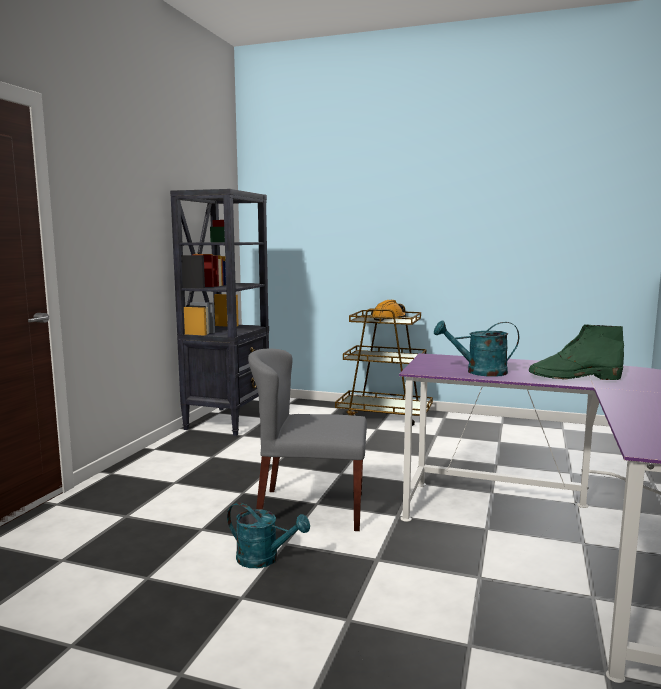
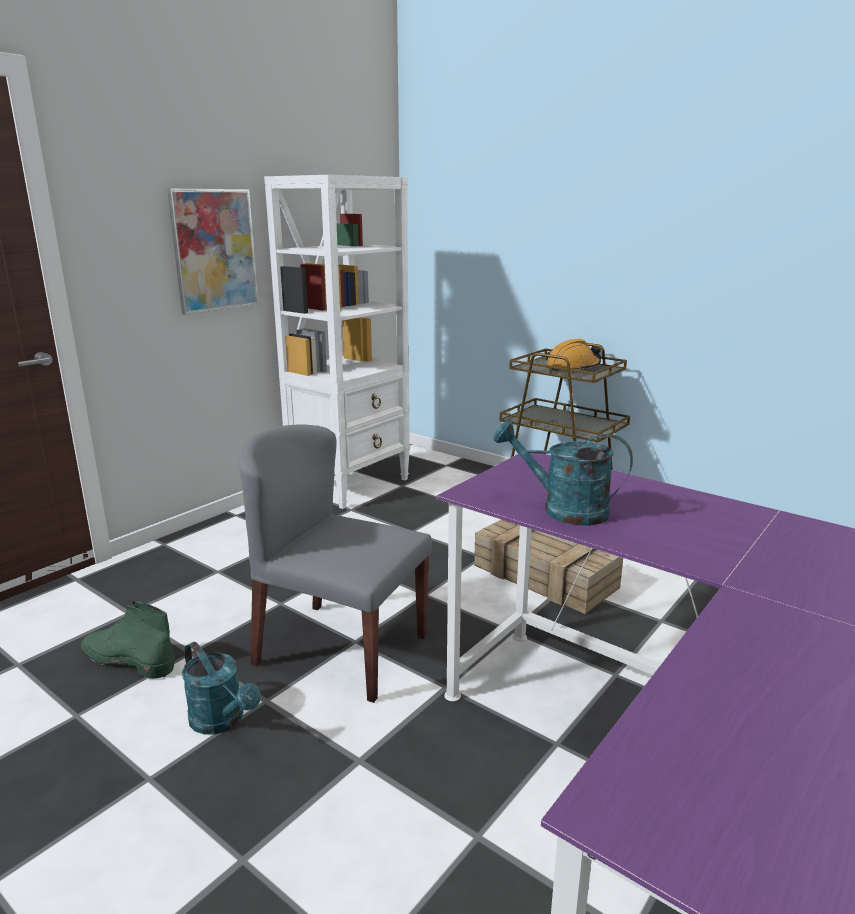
camera: 20 degrees right, 10 degrees up
(141, 241) = (214, 250): none -> picture
(228, 421) = (351, 484): black bookcase -> white bookcase
(411, 453) = (547, 576): none -> crate
(573, 378) = (711, 550): green boot -> green boot (127, 660)

